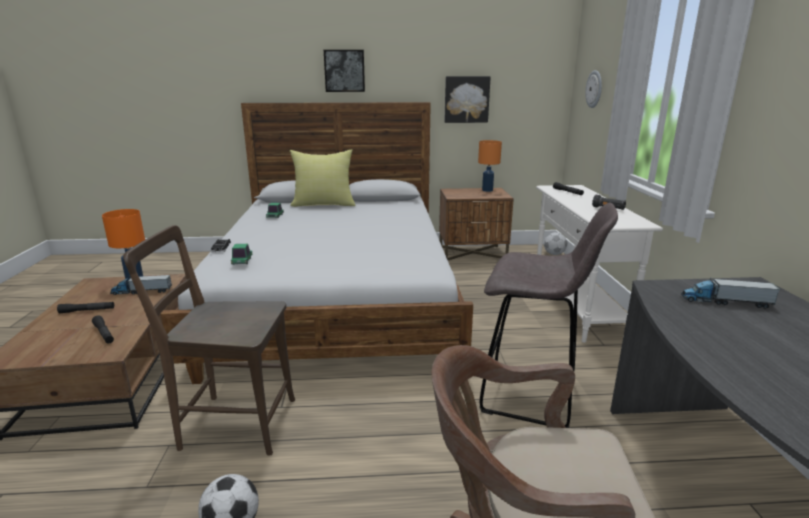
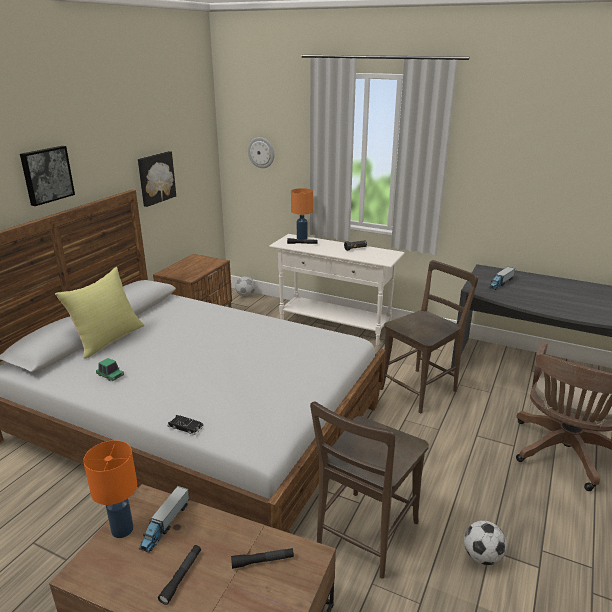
camera: 60 degrees left, 5 degrees up
(242, 261) = (249, 419): toy car -> none
(487, 190) = (192, 260): orange table lamp -> orange table lamp (301, 238)
(532, 397) = (421, 388): grey stool -> brown chair

